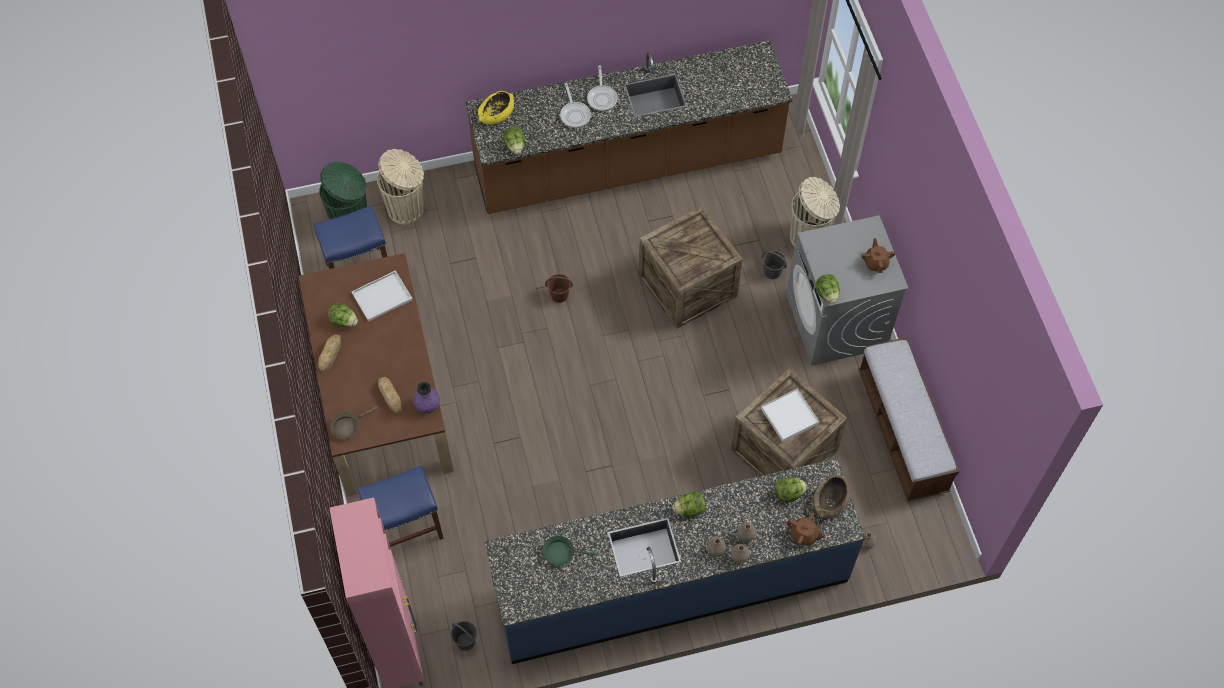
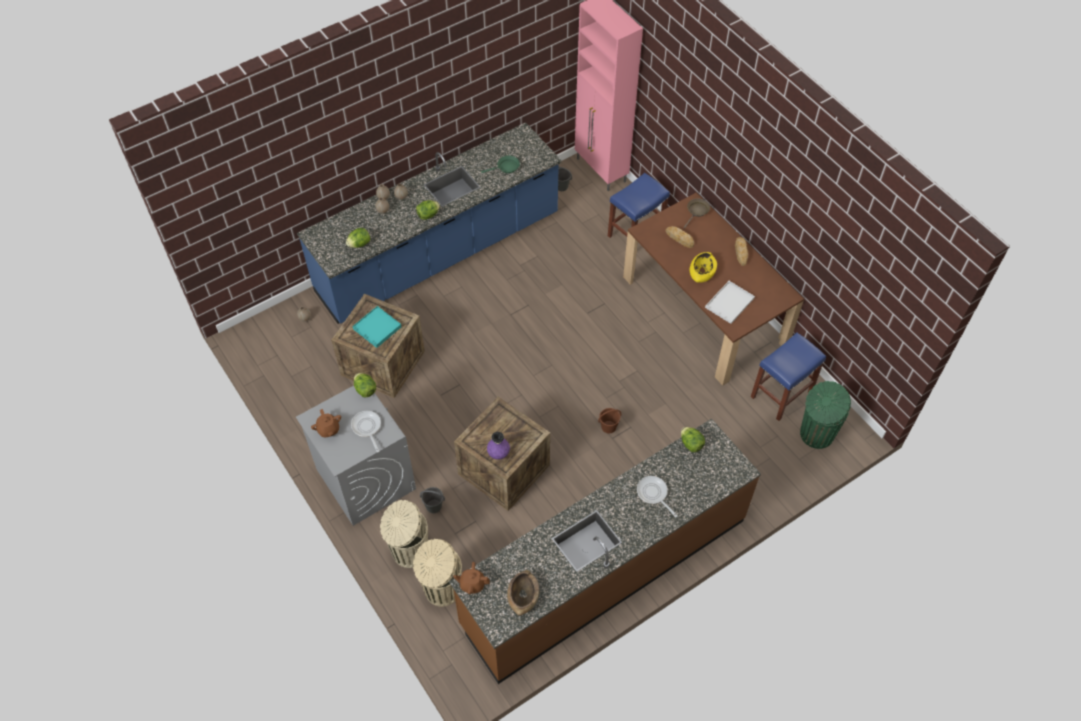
camera: 160 degrees right, 5 degrees down
(344, 321) = (746, 277): lettuce -> none
(407, 209) = (776, 460): beige trash can -> beige trash can (441, 589)
(428, 406) = (648, 240): purple vase -> purple vase (498, 454)
(497, 114) = (724, 470): yellow bowl -> yellow bowl (702, 272)
(602, 97) = (636, 520): frying pan -> frying pan (367, 428)
(789, 416) = (377, 328): white tray -> turquoise tray
(804, 535) = (341, 222): brown teapot -> brown teapot (472, 584)
(830, 502) = (327, 247): brown bowl -> brown bowl (523, 596)
(902, 432) = (291, 404): bench -> none

